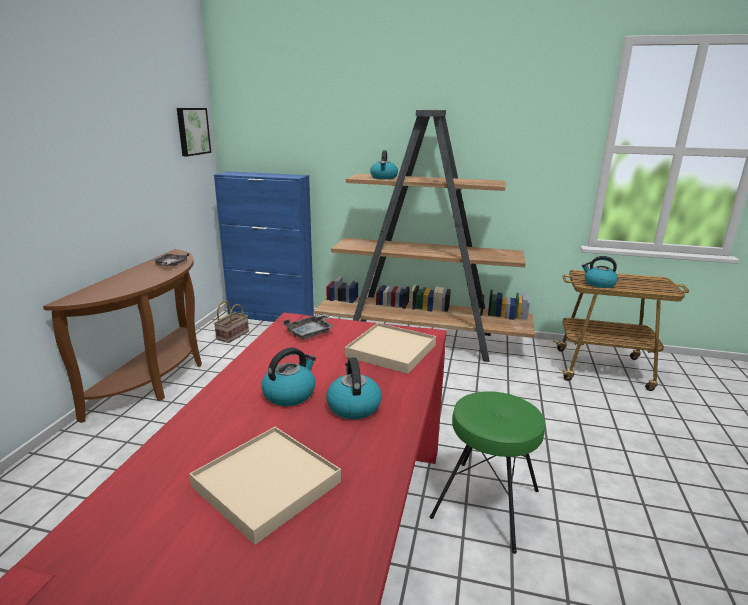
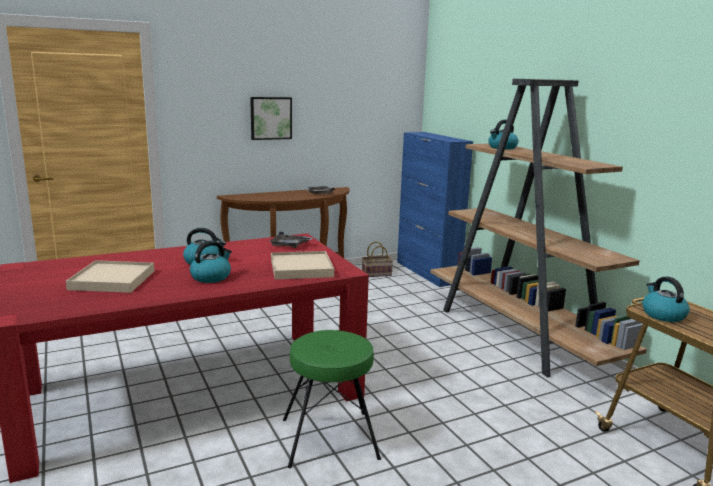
camera: 50 degrees right, 5 degrees down
(192, 131) = (393, 94): picture -> picture (270, 118)

